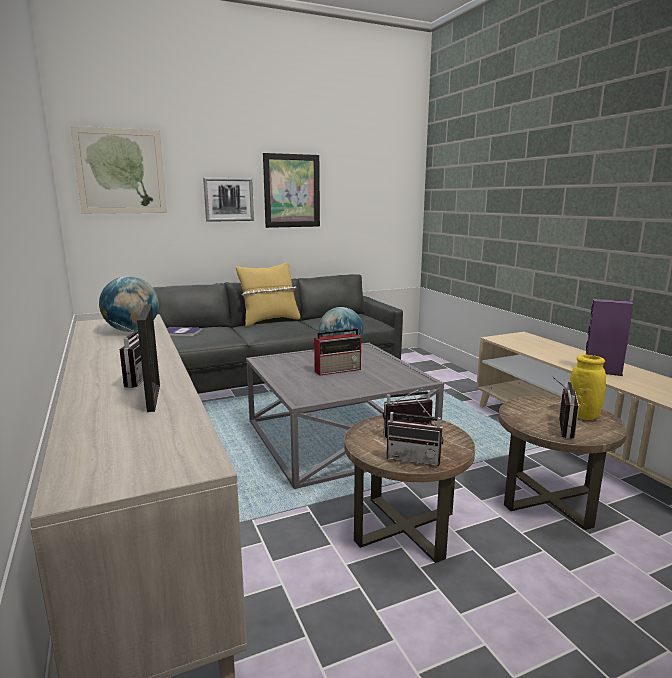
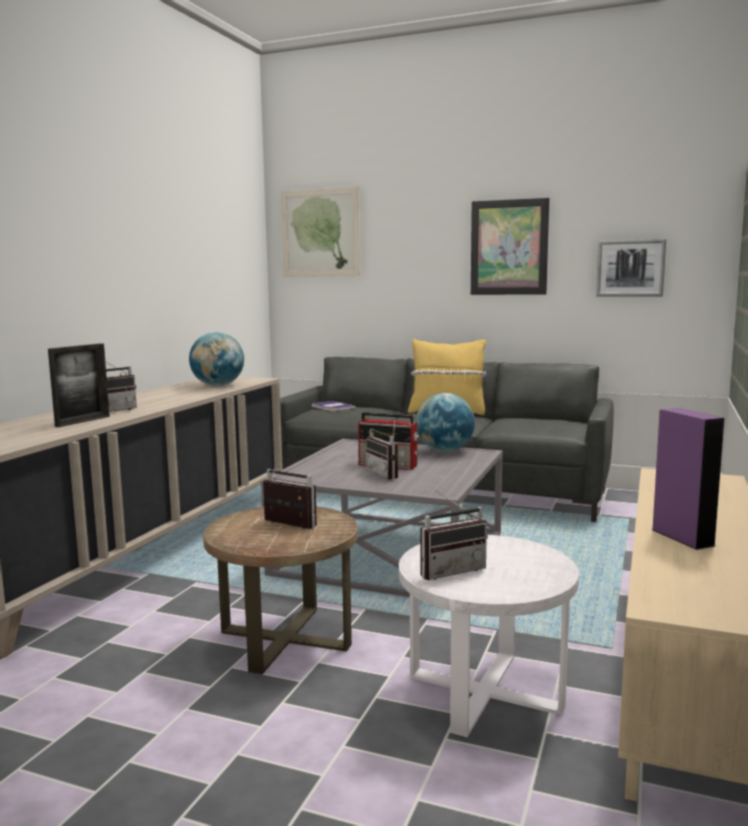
camera: 45 degrees right, 5 degrees down
(228, 199) = (428, 260): picture -> picture (630, 268)
(414, 458) = (244, 538): radio -> radio (387, 474)
(550, 498) = (484, 691): brown side table -> white side table
(582, 416) = (520, 572): yellow vase -> none

